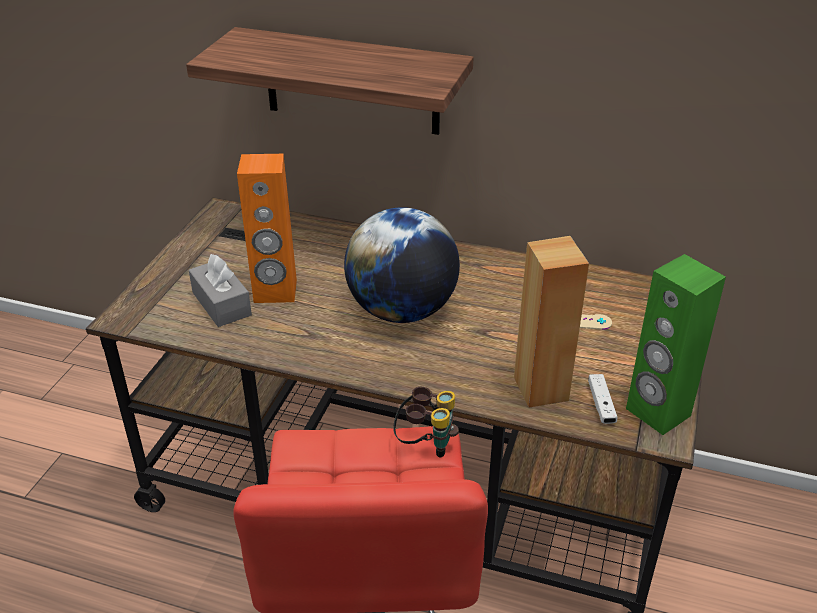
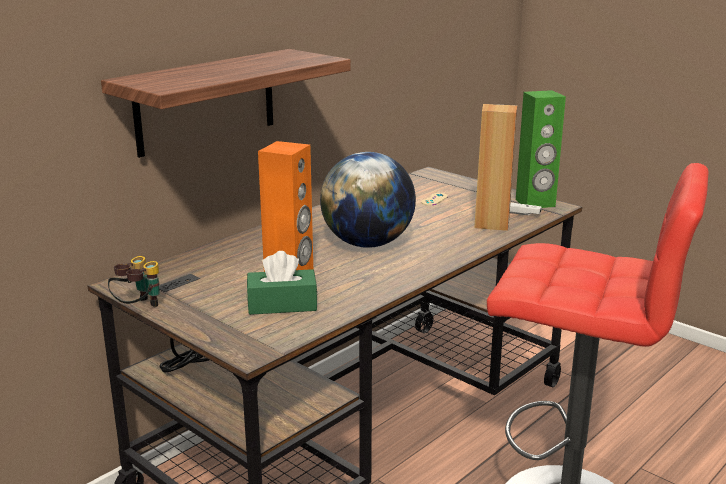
camera: 65 degrees left, 15 degrees down
(221, 304) = (282, 304): grey tissue box -> green tissue box
(426, 443) = (543, 249): binoculars -> binoculars (138, 308)

